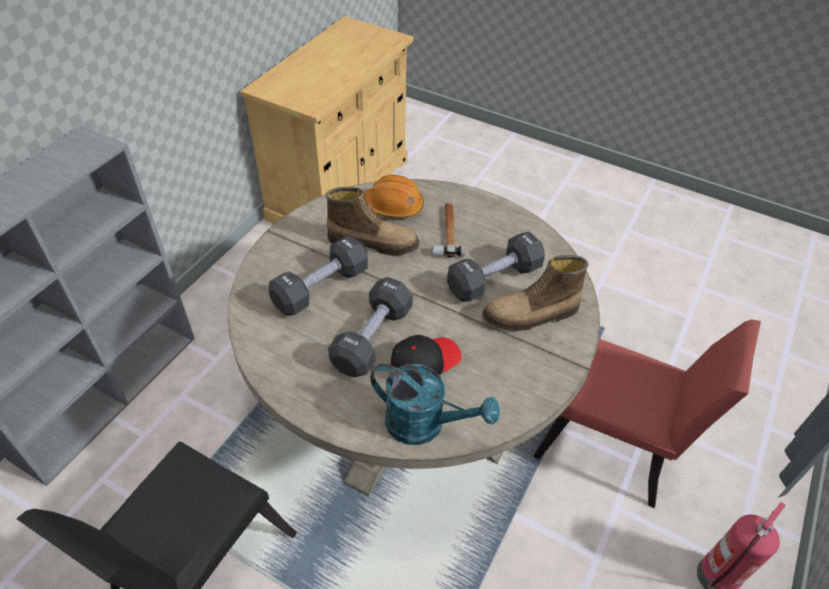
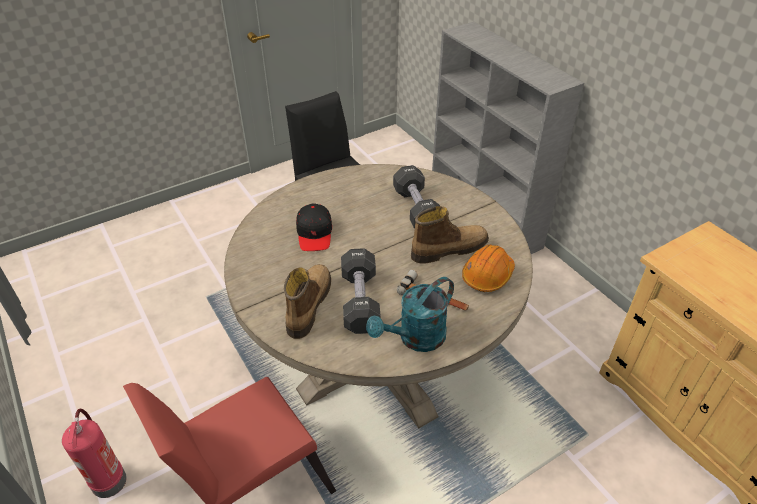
camera: 120 degrees right, 5 degrees down
(372, 338) = (353, 218): black dumbbell -> none
(373, 242) = (448, 249): boot -> boot turned 150 degrees counterclockwise
(425, 424) = (271, 217): turquoise watering can -> turquoise watering can (415, 339)

